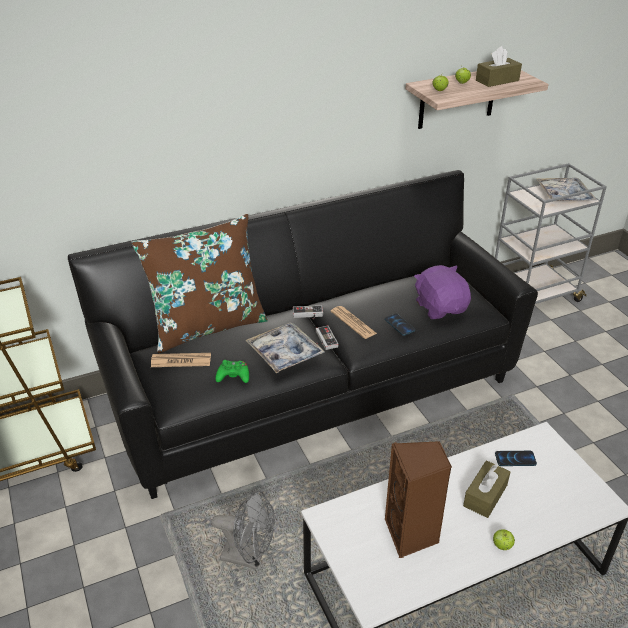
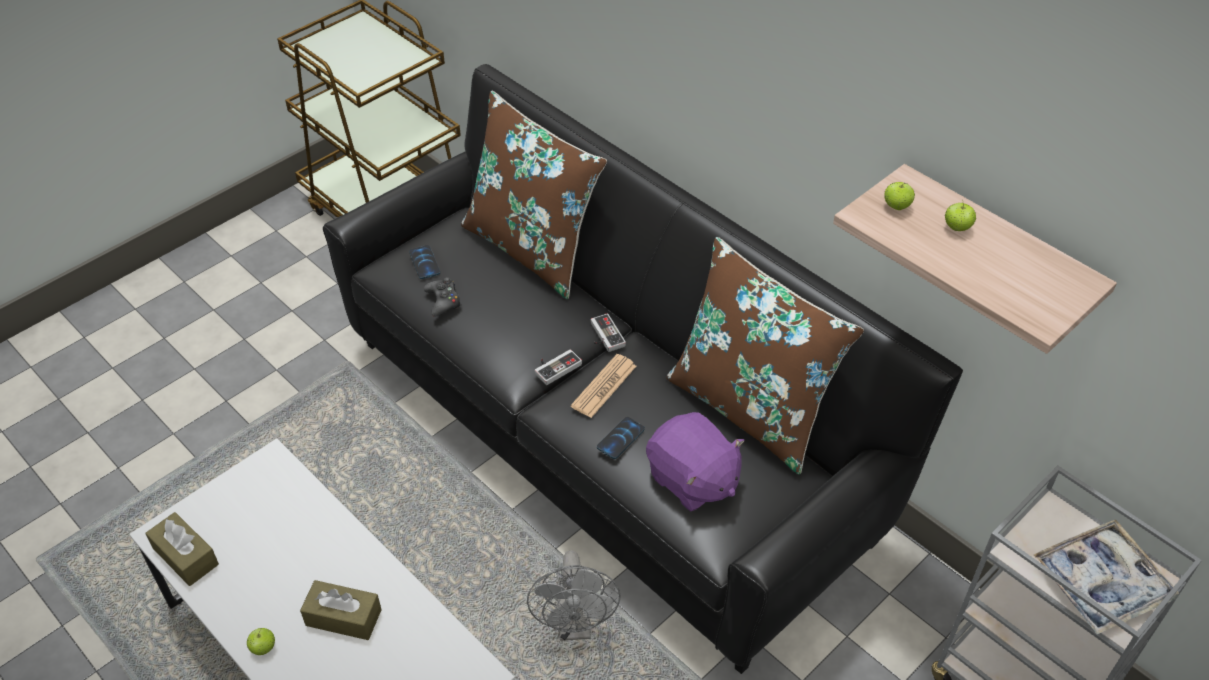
camera: 70 degrees right, 10 degrees up
(181, 361) = (452, 248): newspaper -> none
(233, 376) = (443, 301): green game controller -> black game controller
(249, 557) = (312, 457): grey fan -> grey fan (575, 626)
(285, 353) = (505, 334): tray -> none
(396, 276) = (750, 408): none -> brown pillow
(412, 535) = (262, 550): brown speaker -> none
(440, 307) = (692, 480): purple plush toy -> purple plush toy turned 90 degrees clockwise
(497, 80) = (1006, 271): brown tissue box -> brown tissue box (185, 556)
(515, 459) = (421, 644): phone -> phone (424, 263)

